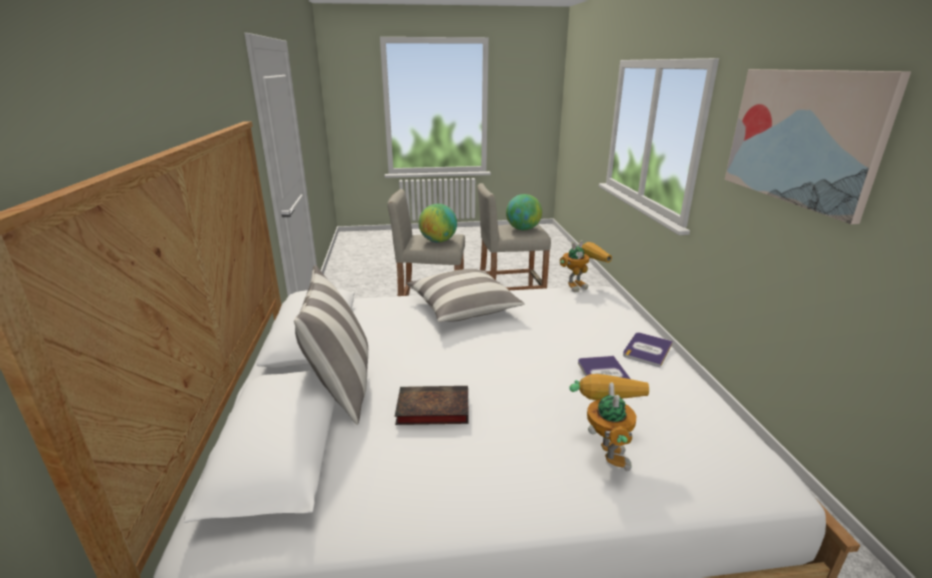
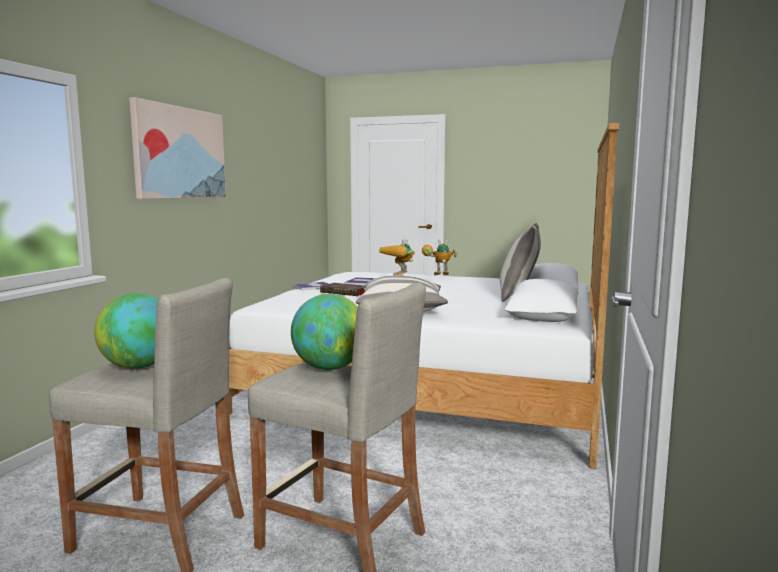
camera: 155 degrees left, 15 degrees down
(431, 409) = (469, 286): book -> book (346, 292)
(580, 285) = (265, 309): toy robot -> toy robot (436, 276)

